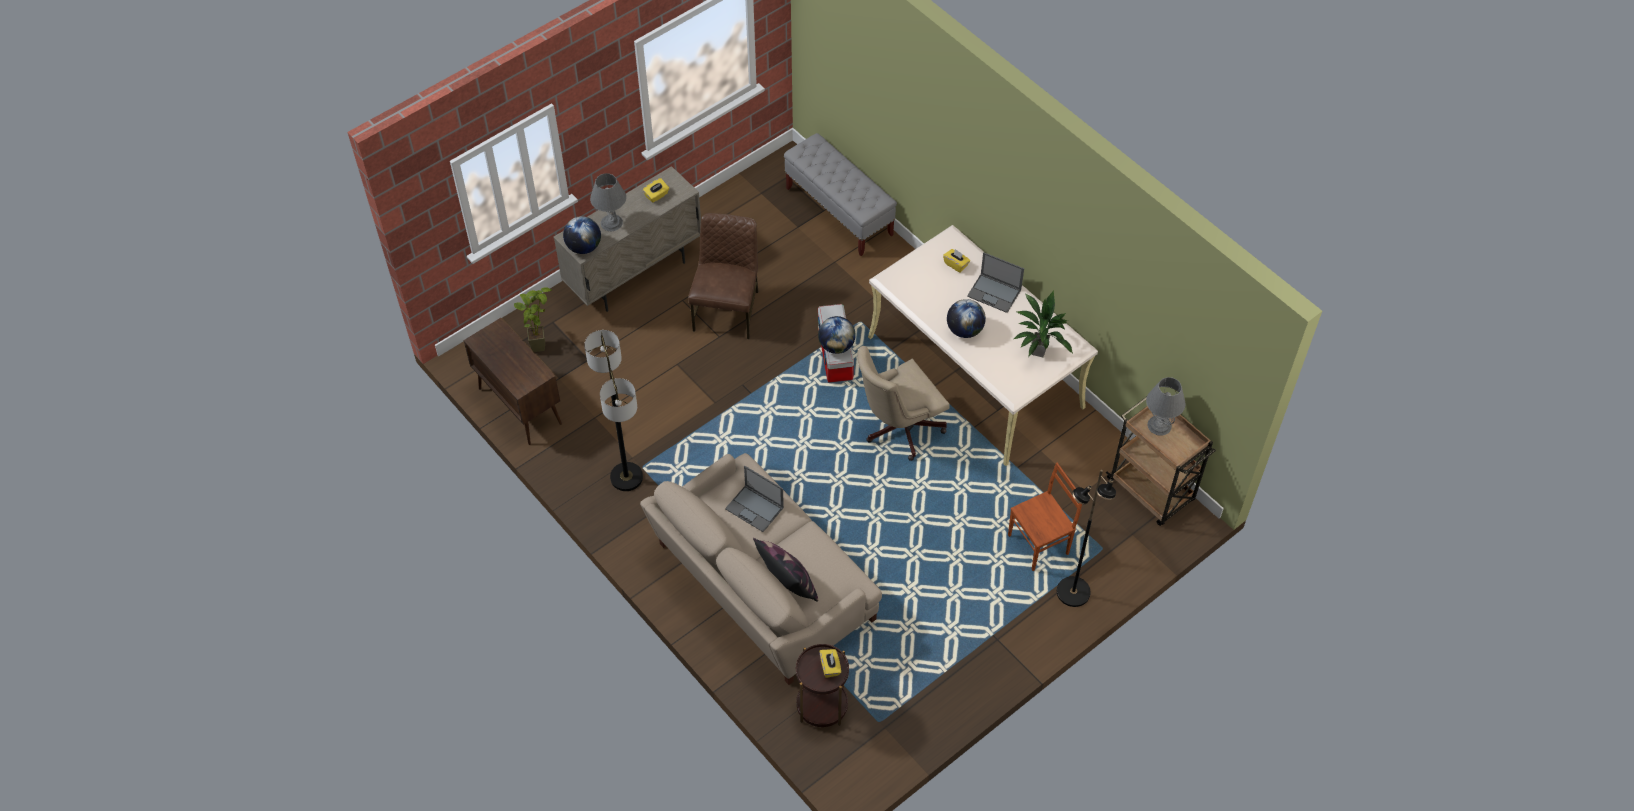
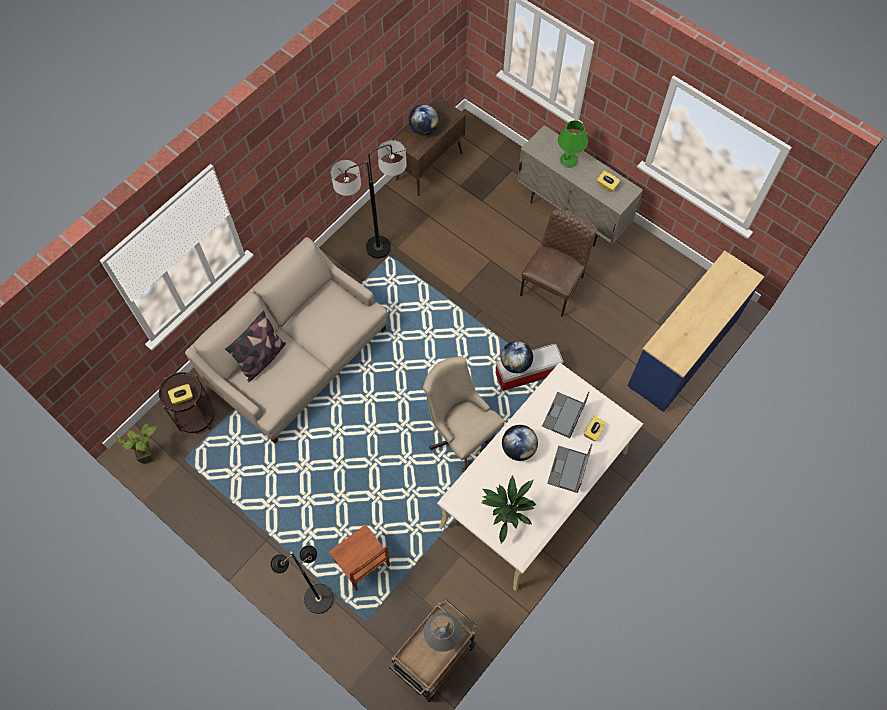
camera: 80 degrees right, 10 degrees up
(540, 342) = (490, 166): potted plant -> potted plant (153, 457)
(584, 247) = (538, 147): globe -> globe (423, 129)
(611, 222) = (569, 160): grey table lamp -> green table lamp
(727, 310) = (553, 285): brown chair -> brown chair turned 60 degrees counterclockwise
(755, 508) = (327, 323): laptop -> laptop (563, 415)
(839, 212) = (683, 352): grey bench -> blue dresser

